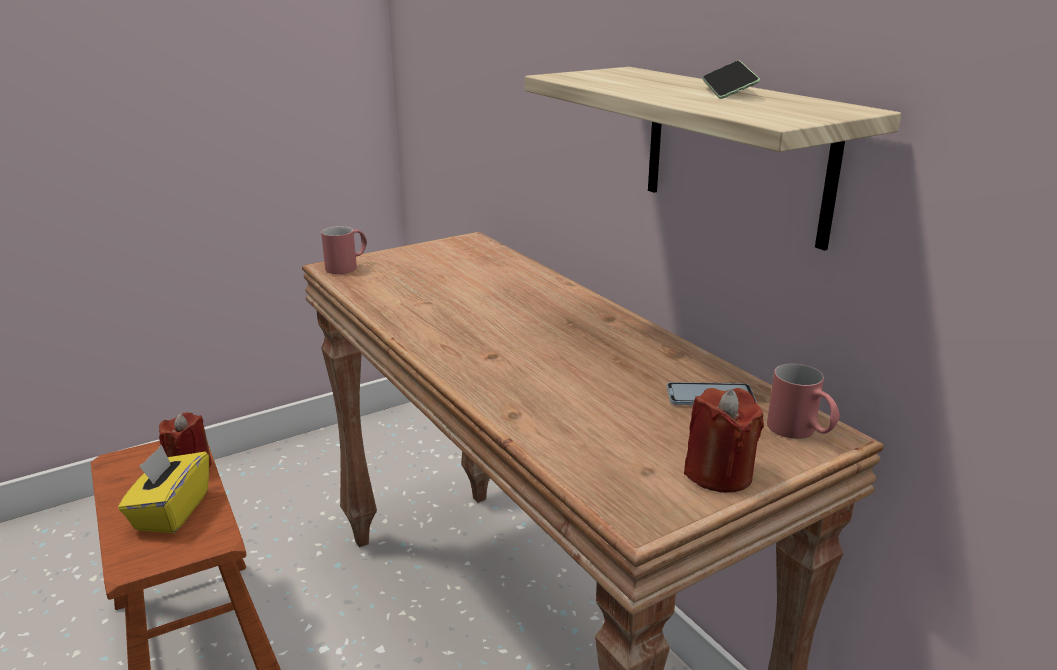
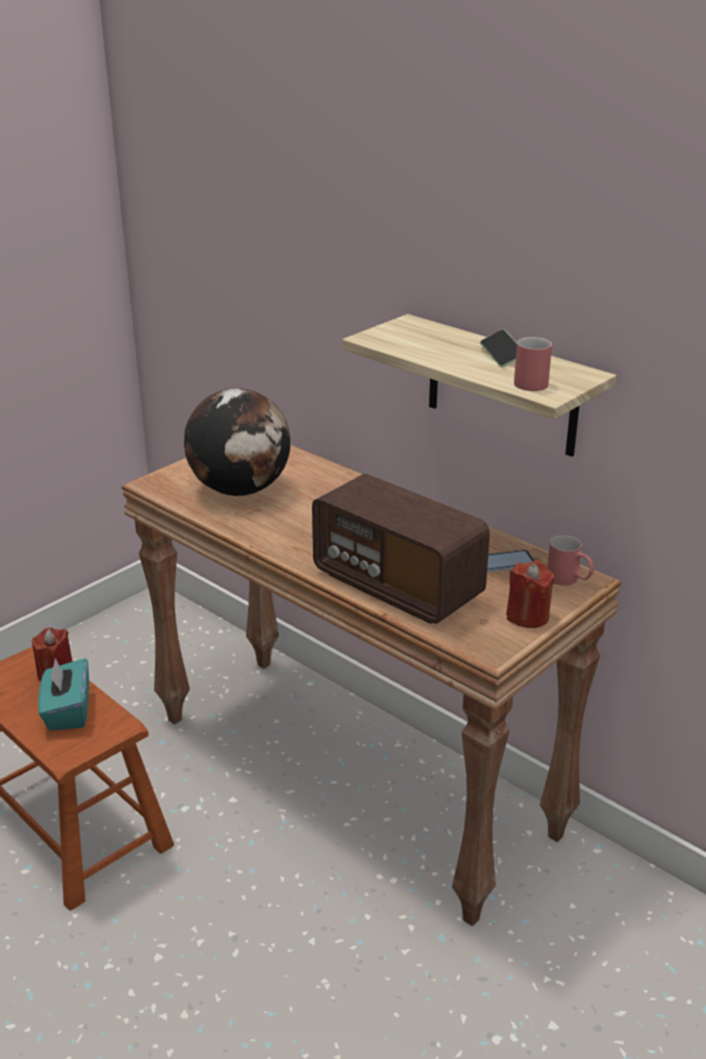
camera: 15 degrees left, 5 degrees up
(171, 511) = (67, 712): yellow tissue box -> turquoise tissue box
(348, 266) = (164, 482): red mug -> red mug (533, 381)
(423, 282) = (241, 490): none -> globe
(547, 406) = (397, 586): none -> radio

